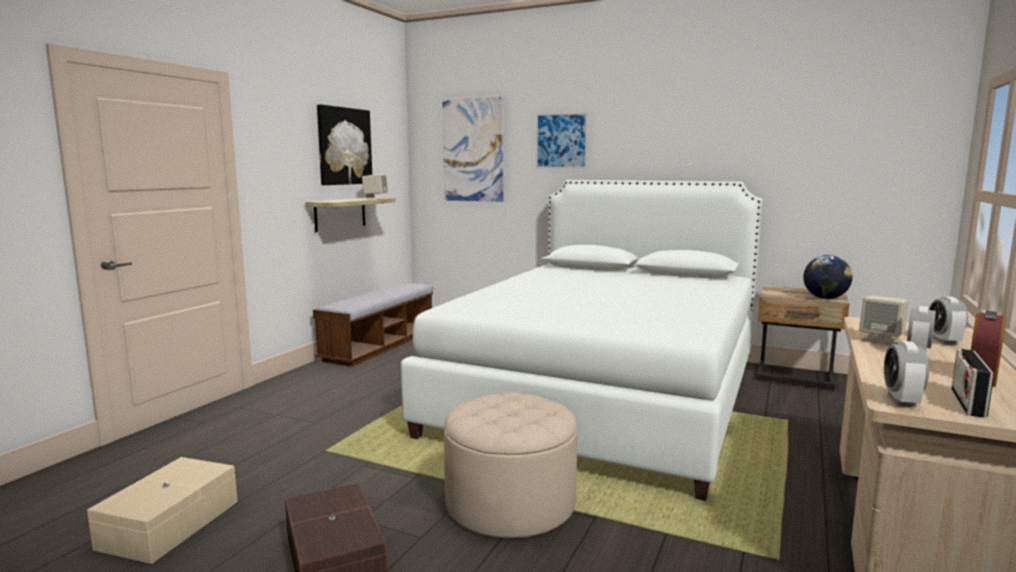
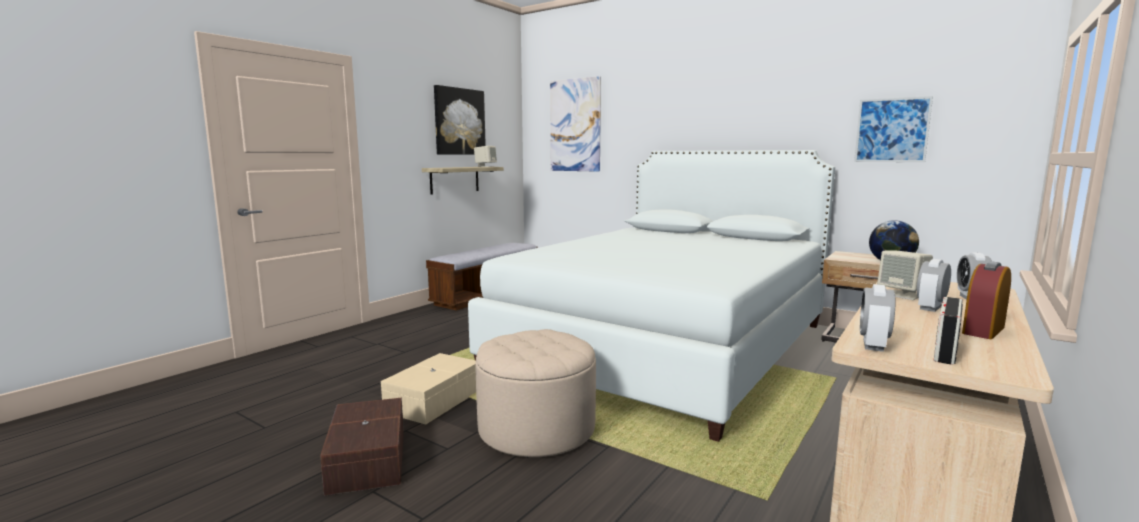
camera: 10 degrees right, 0 degrees up
(167, 524) = (254, 420): beige storage box -> beige storage box (432, 400)
(561, 141) = (650, 115): picture -> picture (892, 130)

